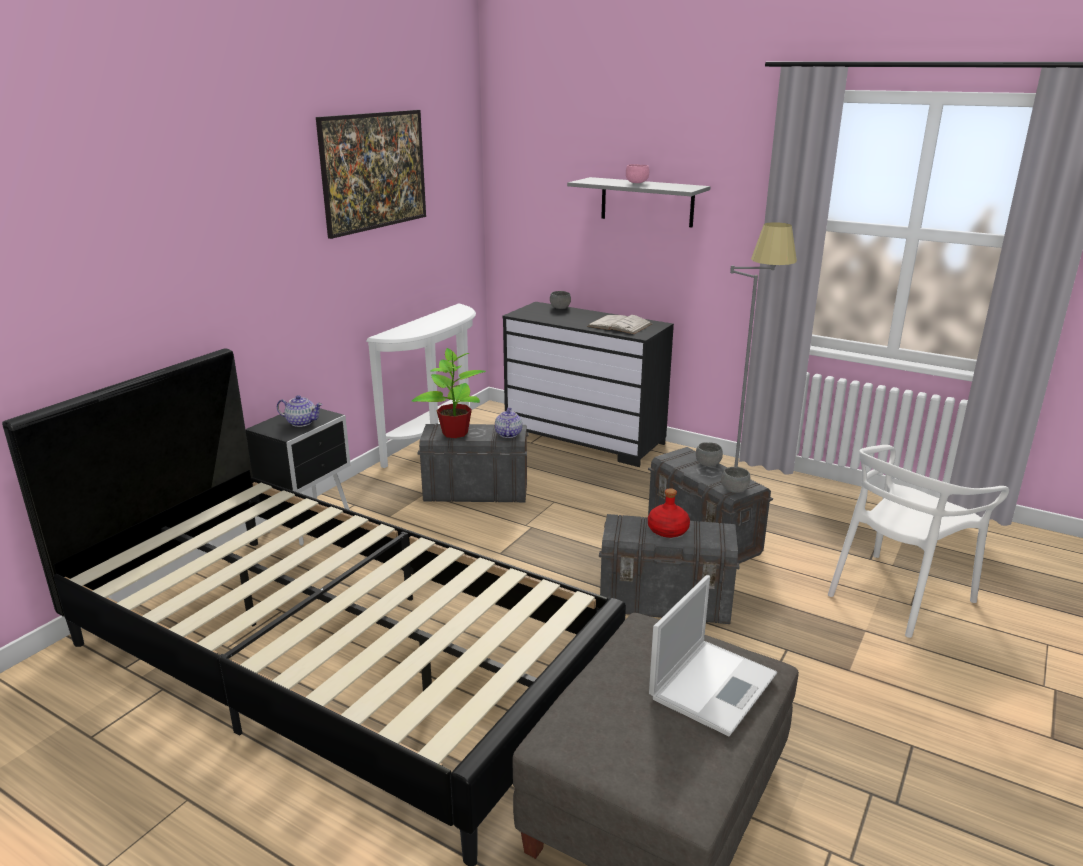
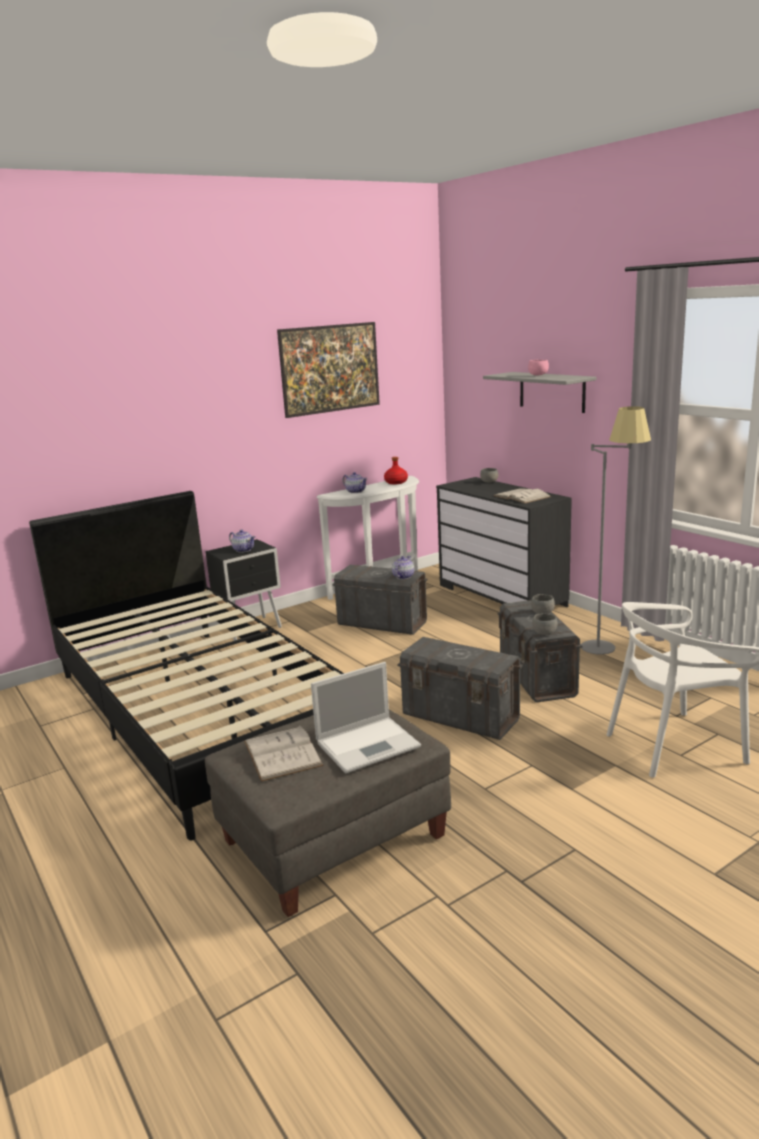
camera: 25 degrees right, 5 degrees down
(413, 329) = (355, 491): none -> teapot
(454, 433) = (364, 572): potted plant -> none
(622, 725) = (282, 753): none -> white book
(668, 530) = (458, 653): red bottle -> red bottle (396, 482)

